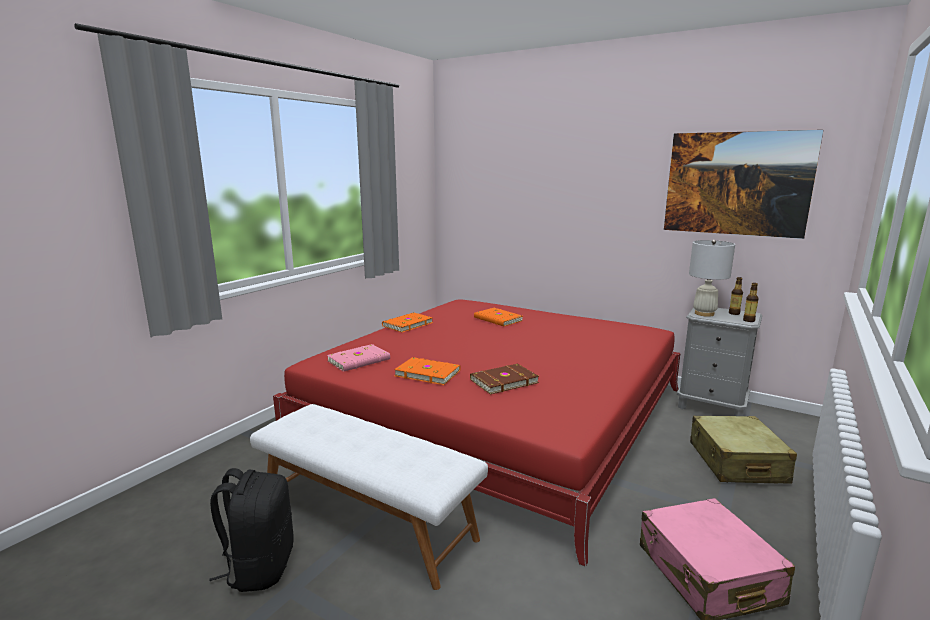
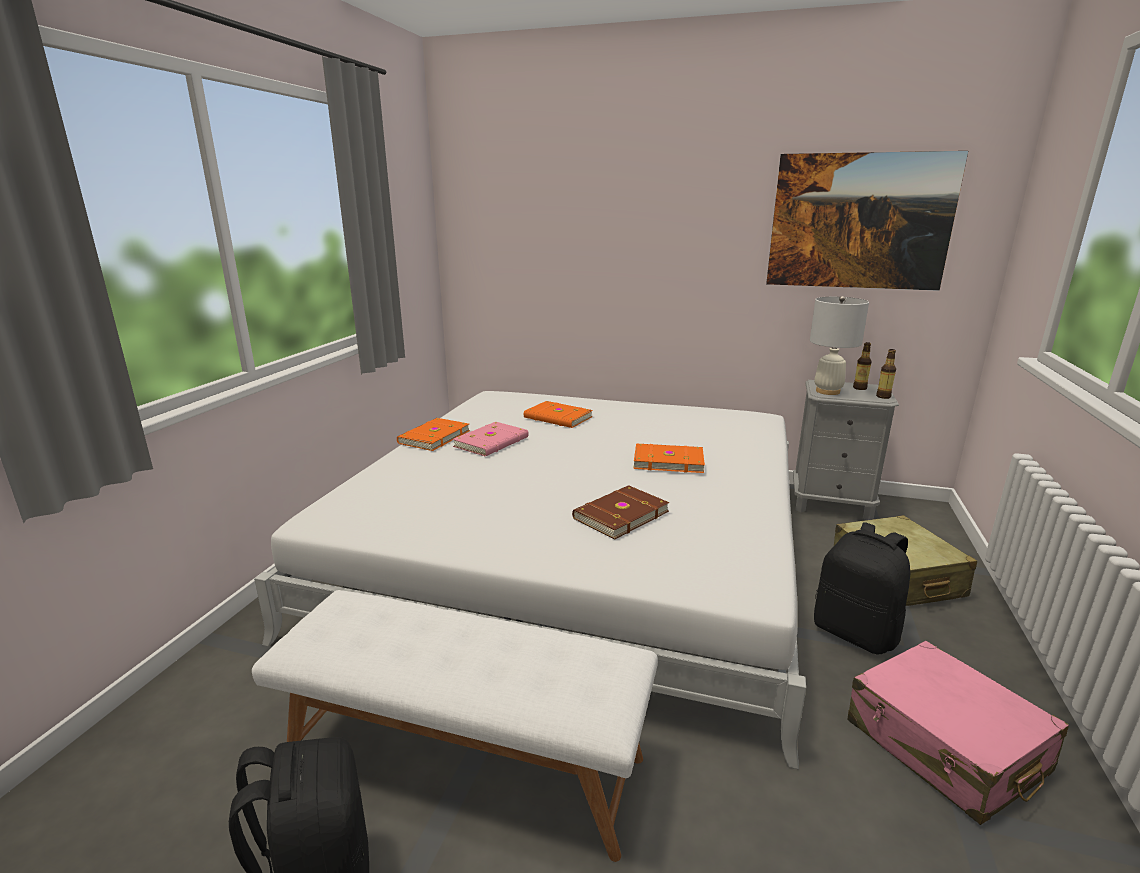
camera: 15 degrees left, 5 degrees up
(359, 360) = (391, 506): pink book -> pink book (492, 442)
(428, 373) = (506, 515): orange book -> orange book (668, 461)
(495, 413) = (578, 549): red bed -> white bed
(679, 493) = (855, 632): none -> black backpack

